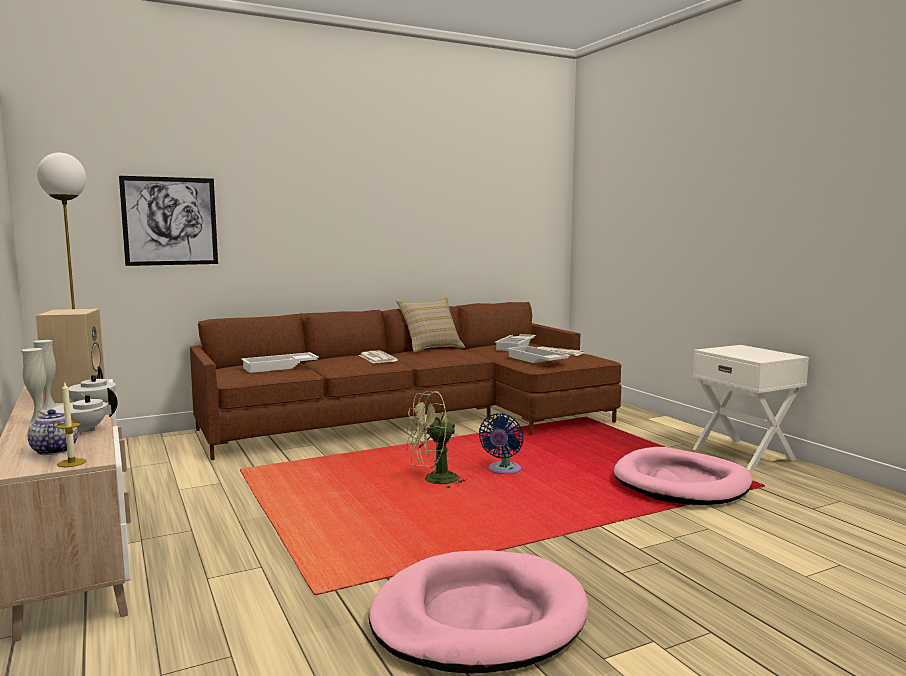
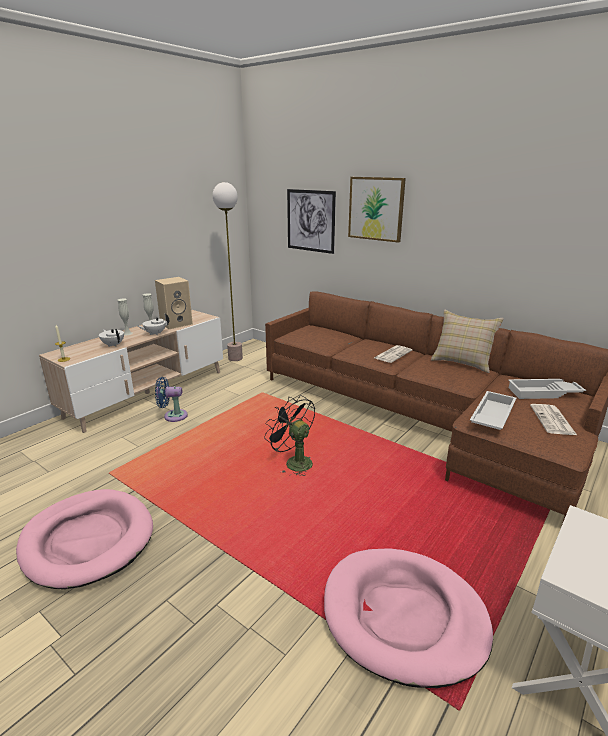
camera: 65 degrees right, 15 degrees up
(53, 450) = (82, 350): teapot -> none
(279, 199) = (376, 209): none -> picture
(280, 367) = (325, 337): white tray -> none
(434, 481) = (293, 462): green fan -> black fan
(503, 471) = (340, 488): blue fan -> blue fan (173, 416)

